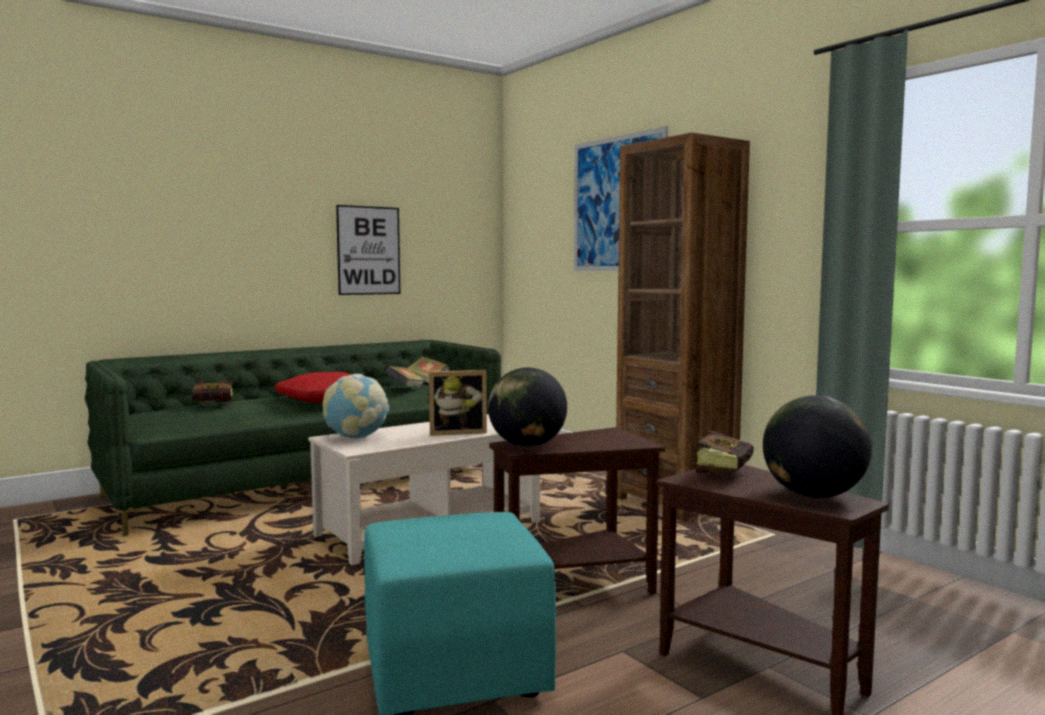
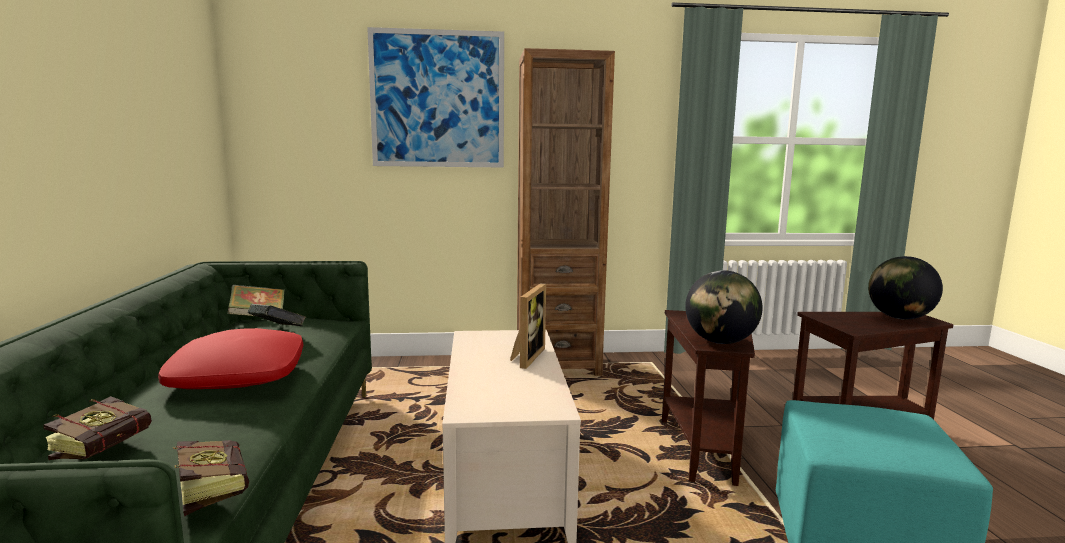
camera: 60 degrees left, 5 degrees up
(356, 437) = (488, 400): globe -> none
(368, 250) = (124, 139): picture -> none
(725, 472) = (836, 319): book -> book (212, 490)

